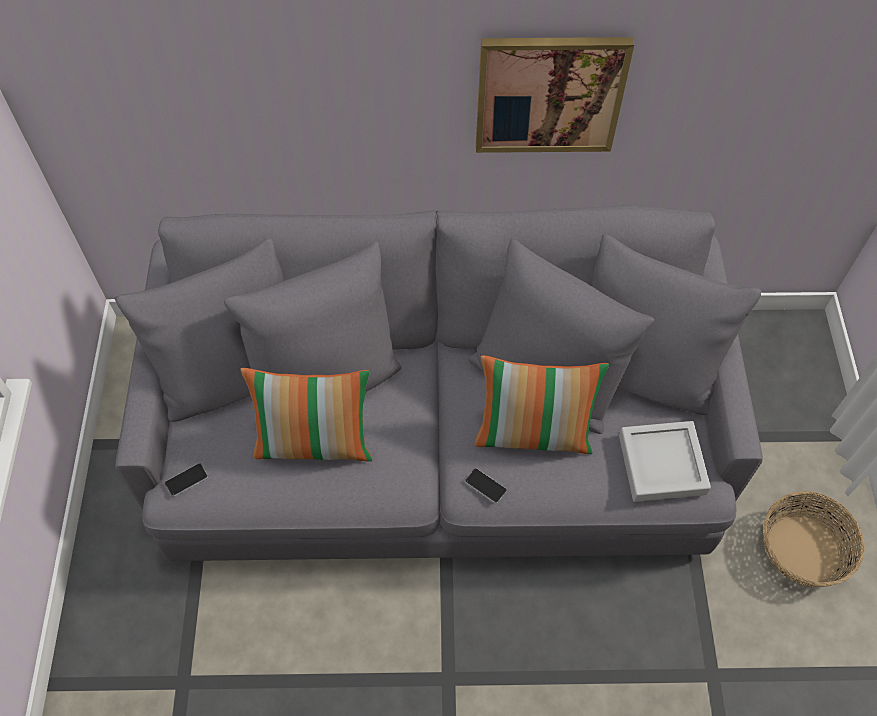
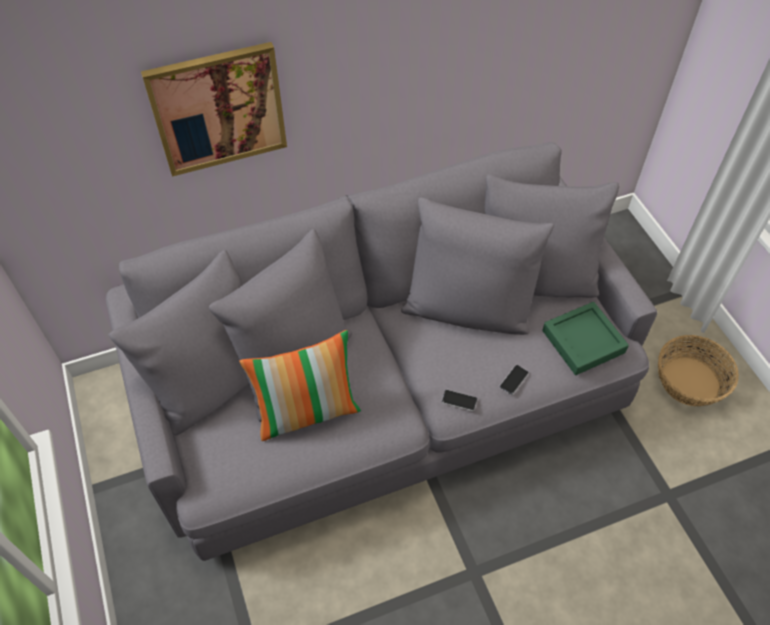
camera: 20 degrees left, 5 degrees down
(186, 480) = (210, 477): phone -> phone (514, 380)
(534, 432) = (478, 349): pillow -> none
(549, 94) = (417, 75): picture -> picture (218, 109)
(661, 464) = (583, 341): grey tray -> green tray

